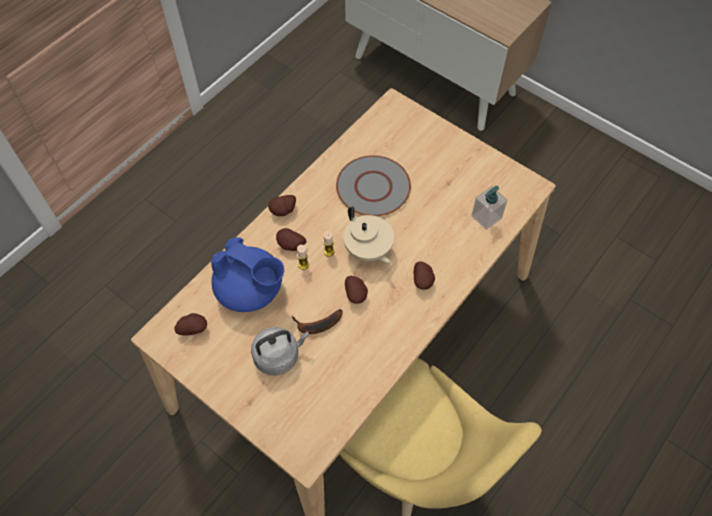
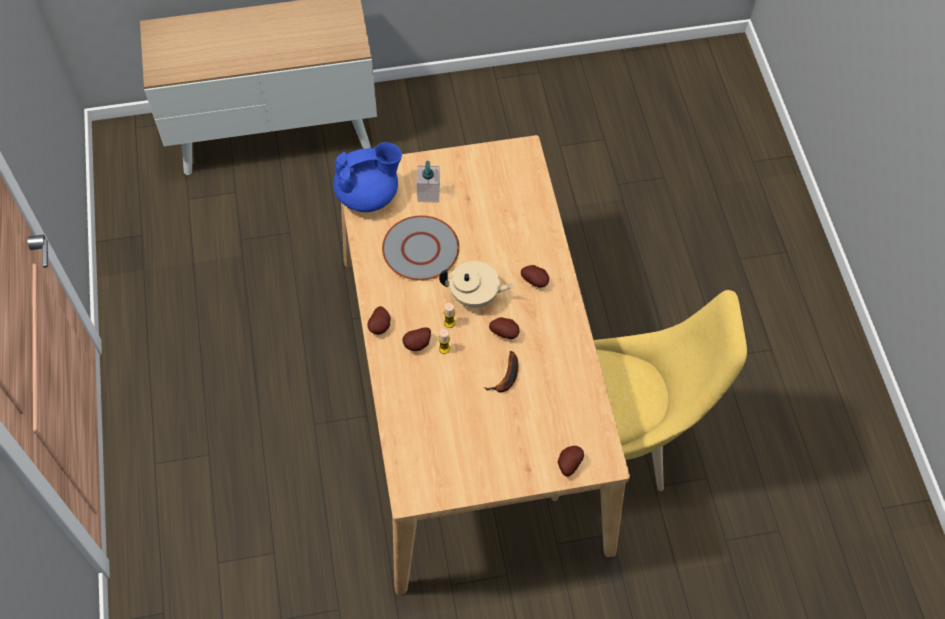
camera: 50 degrees left, 0 degrees up
(193, 328) = (427, 465): potato -> potato (568, 464)
(251, 290) = (432, 401): blue teapot -> blue teapot (368, 195)
(279, 356) = (508, 422): grey kettle -> none
(486, 217) = (522, 199): soap dispenser -> soap dispenser (428, 193)

